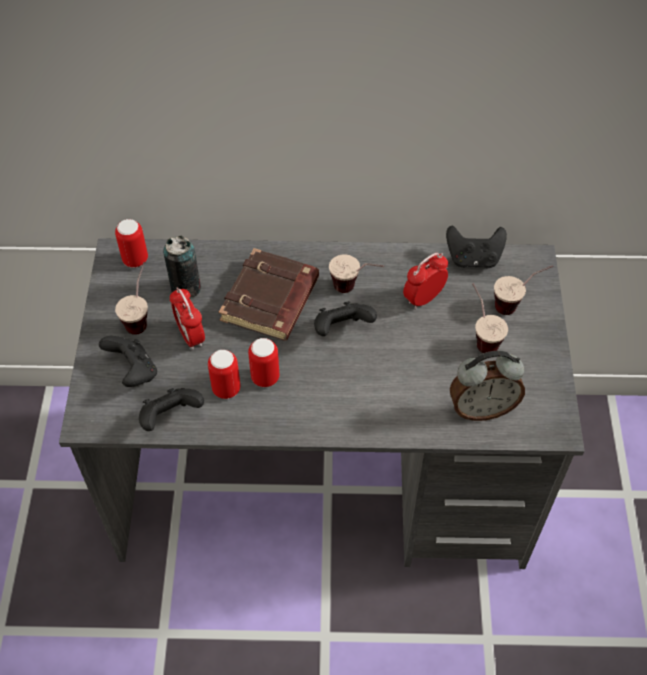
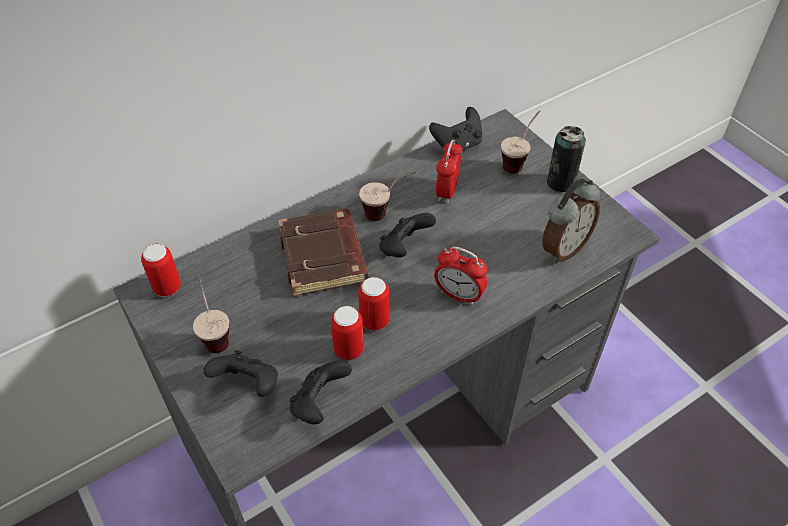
camera: 35 degrees left, 5 degrees down
(186, 288) = (238, 287): can -> can (560, 182)
(190, 336) = (277, 324): alarm clock -> alarm clock (459, 295)
(480, 336) = (514, 197): cup -> none

